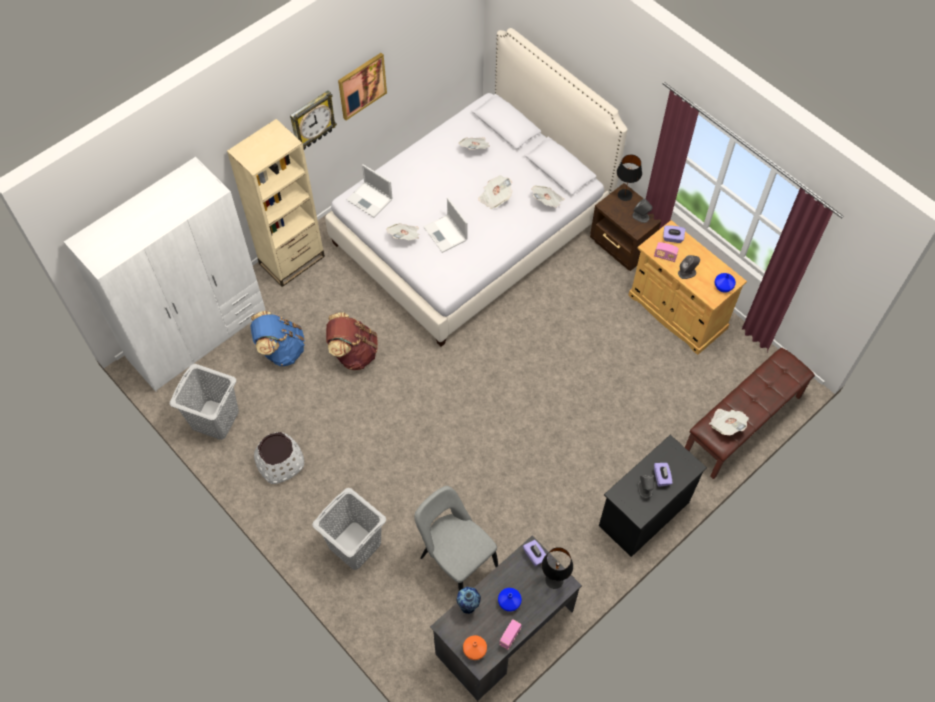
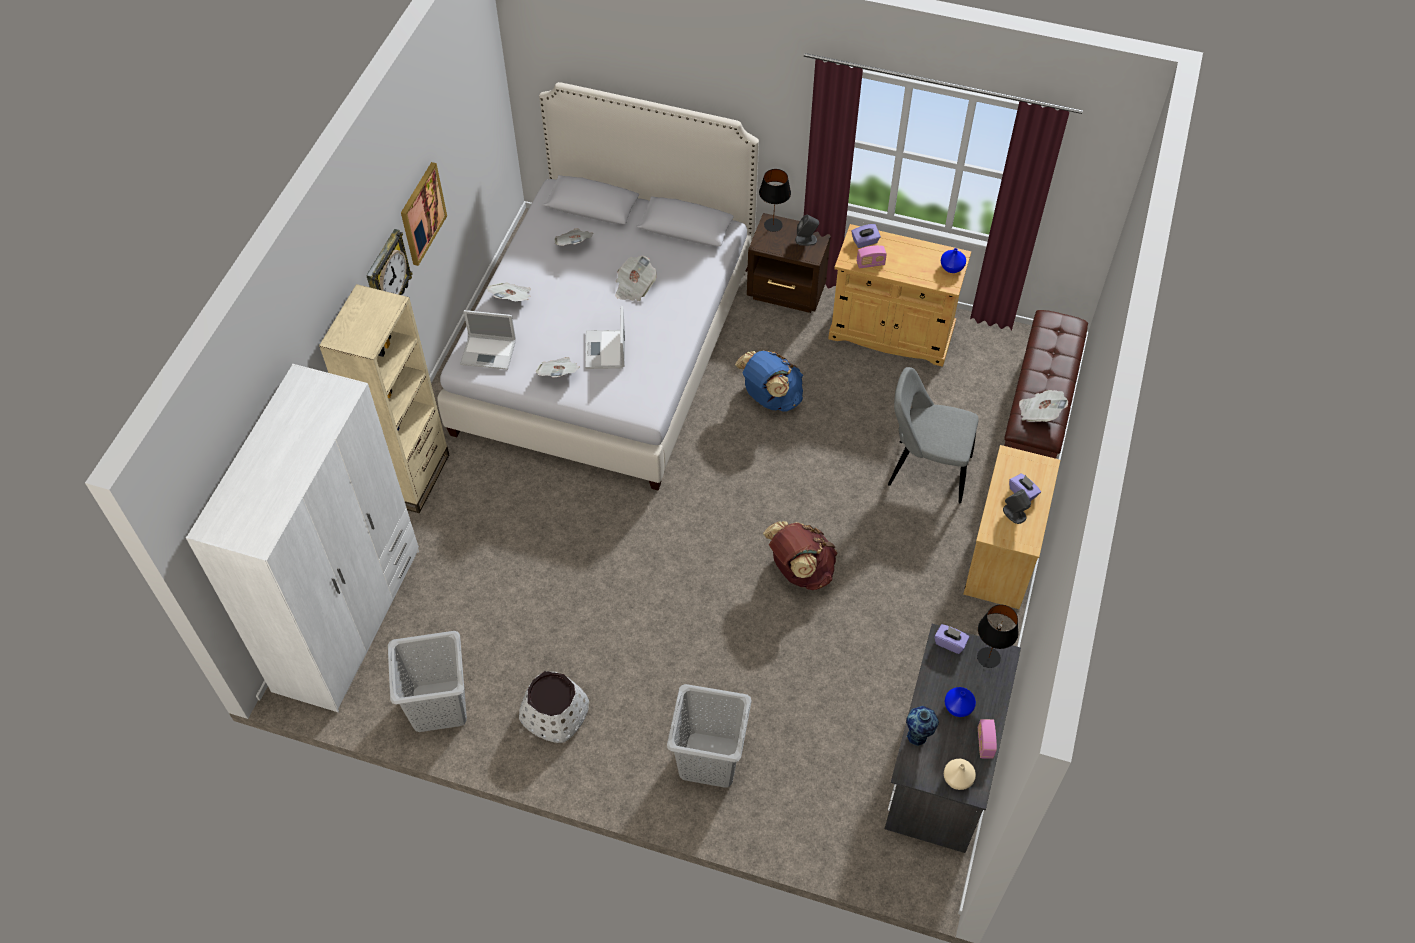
camera: 30 degrees left, 5 degrees down
(281, 350) = (468, 585): blue backpack -> blue backpack (770, 398)
(353, 353) = (559, 546): brown backpack -> brown backpack (799, 570)
(446, 234) = (605, 350): laptop -> laptop turned 60 degrees clockwise
(456, 561) = (836, 714): grey chair -> grey chair (925, 470)
(474, 650) = (957, 779): orange vase -> beige vase
(547, 201) = (696, 266): newspaper -> newspaper (512, 299)
(643, 514) = (1001, 557): black dresser -> beige dresser
(687, 272) = (905, 270): grey speaker -> none

